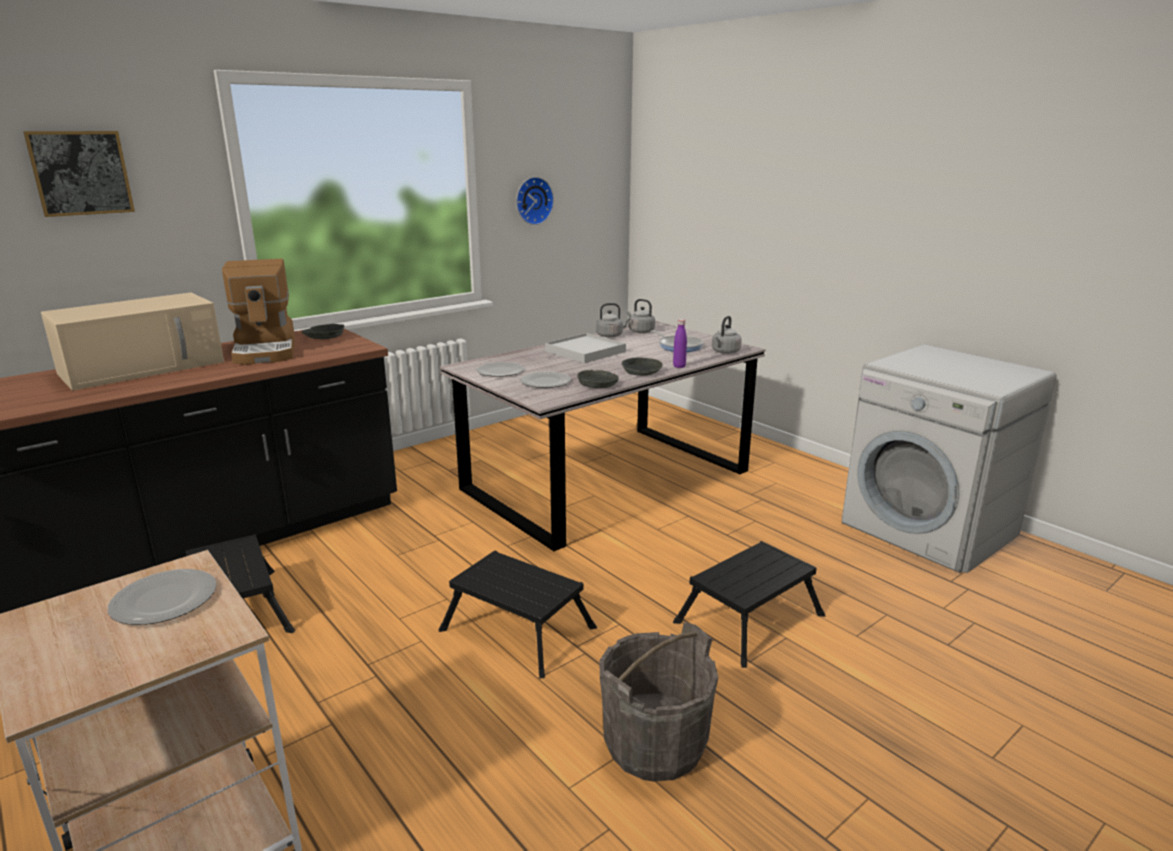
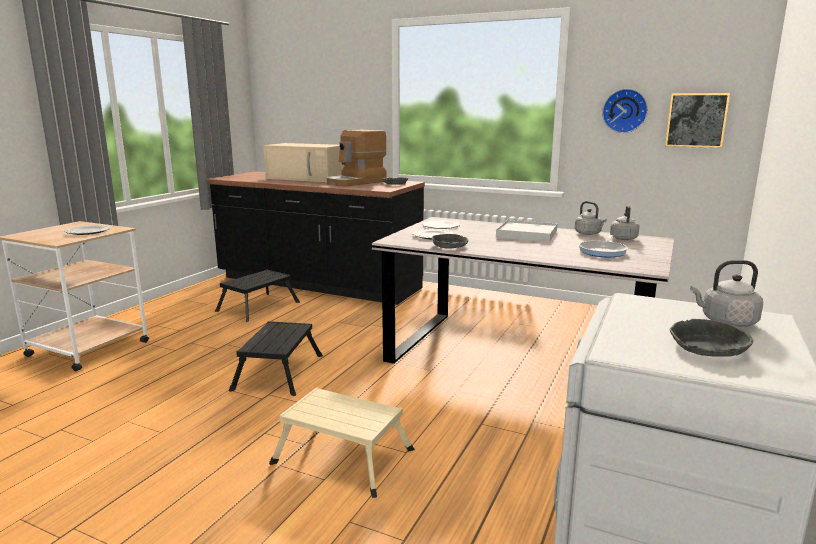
camera: 65 degrees right, 5 degrees down
(81, 173) = (327, 79): picture -> picture (696, 120)
(641, 372) = (501, 251): grey bowl -> grey bowl (707, 348)
(655, 744) = (169, 441): grey bucket -> none
(679, 366) = (539, 257): purple bottle -> none
(725, 352) = (618, 265): grey kettle -> grey kettle (725, 322)
(750, 618) = (344, 456): black step ladder -> beige step ladder

